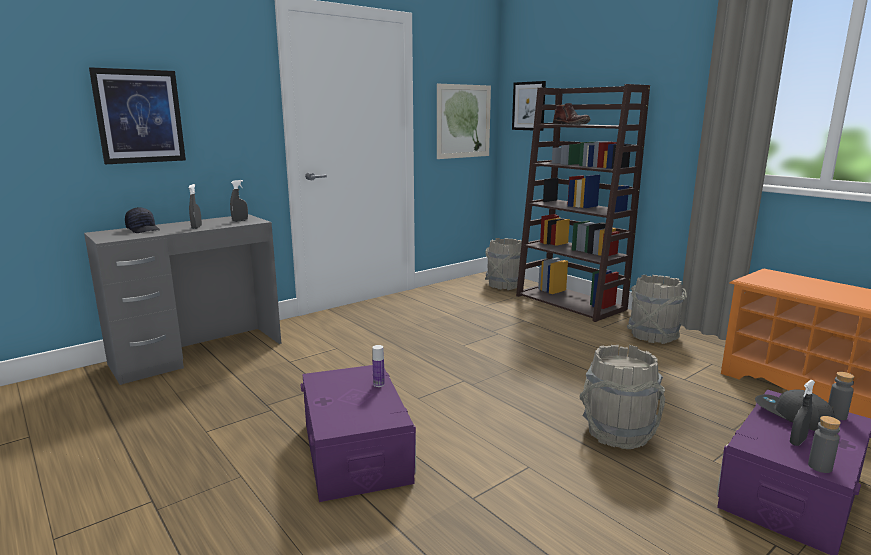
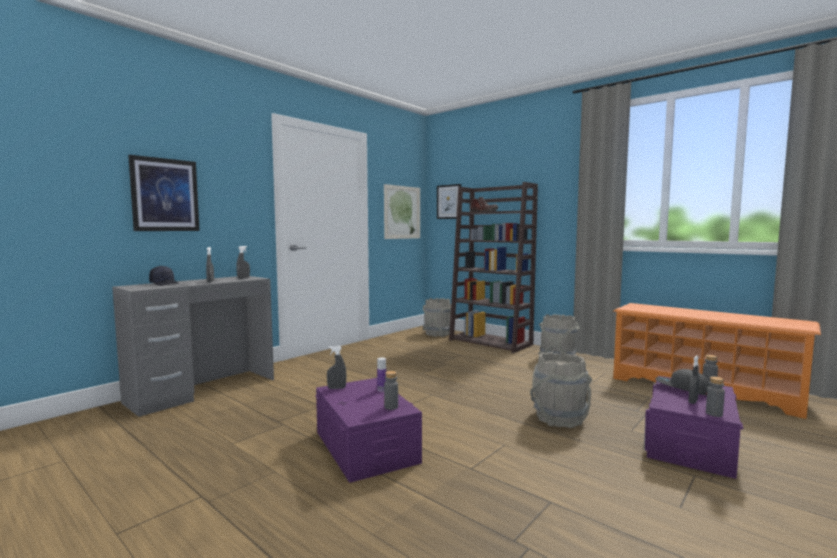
camera: 10 degrees left, 10 degrees down
(326, 377) = (336, 388): none -> grey spray bottle
(378, 413) = (391, 407): none -> grey bottle

